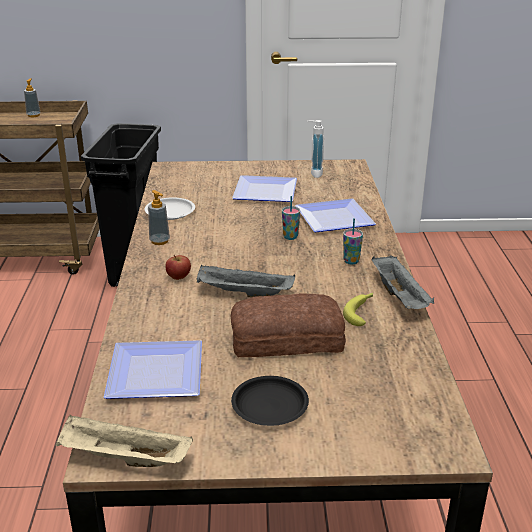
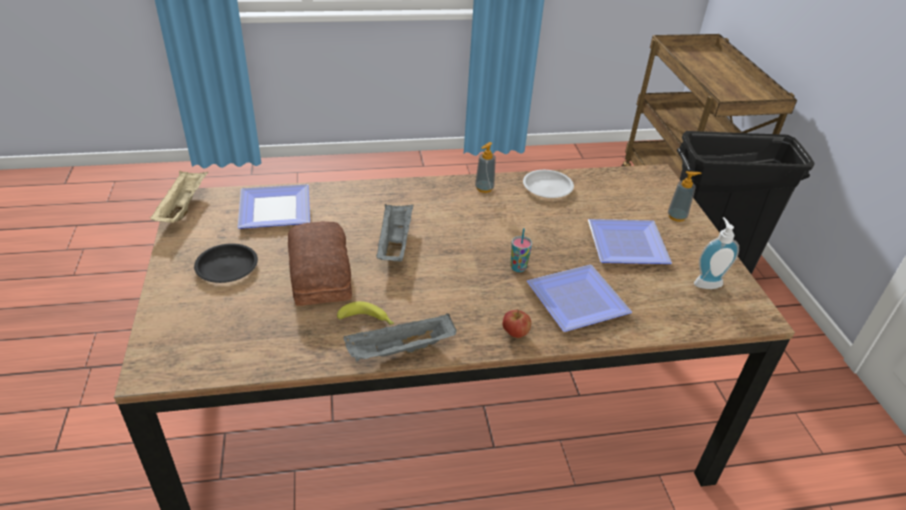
camera: 80 degrees right, 10 degrees up
(33, 115) = (750, 85): soap dispenser -> soap dispenser (677, 216)
(179, 277) = (419, 205): apple -> apple (515, 333)
(351, 261) = (473, 314): cup -> none

